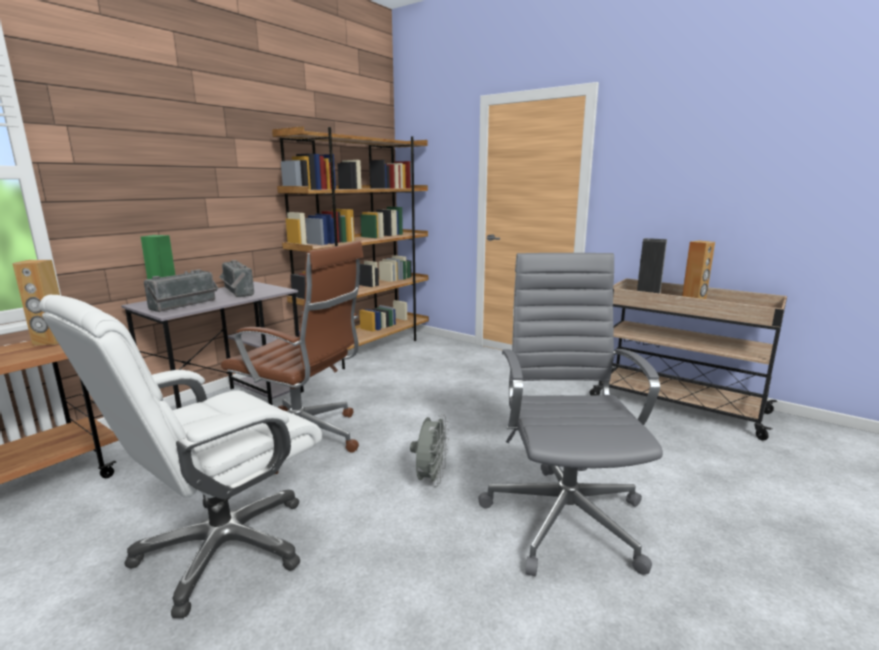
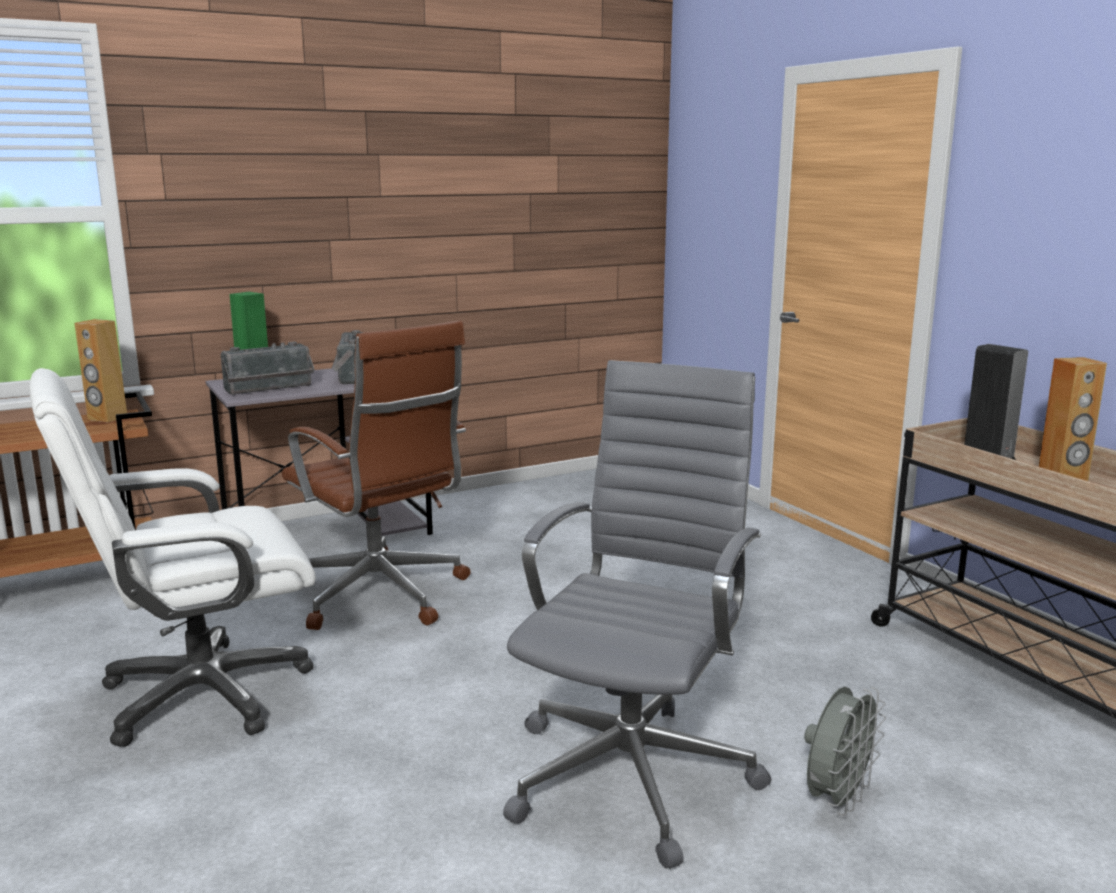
camera: 25 degrees right, 0 degrees up
(367, 349) = (574, 487): brown bookcase -> none
(430, 479) = (496, 681): grey fan -> grey fan (837, 799)

